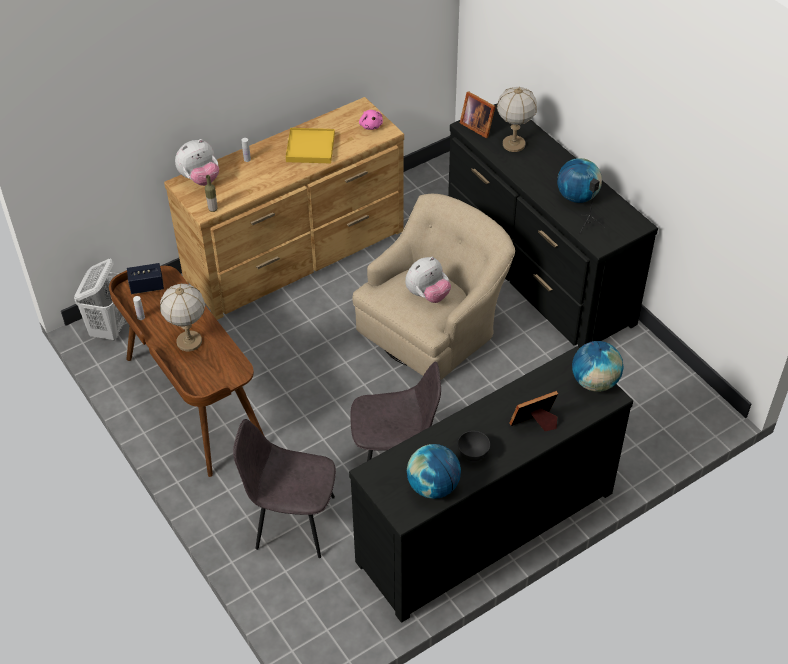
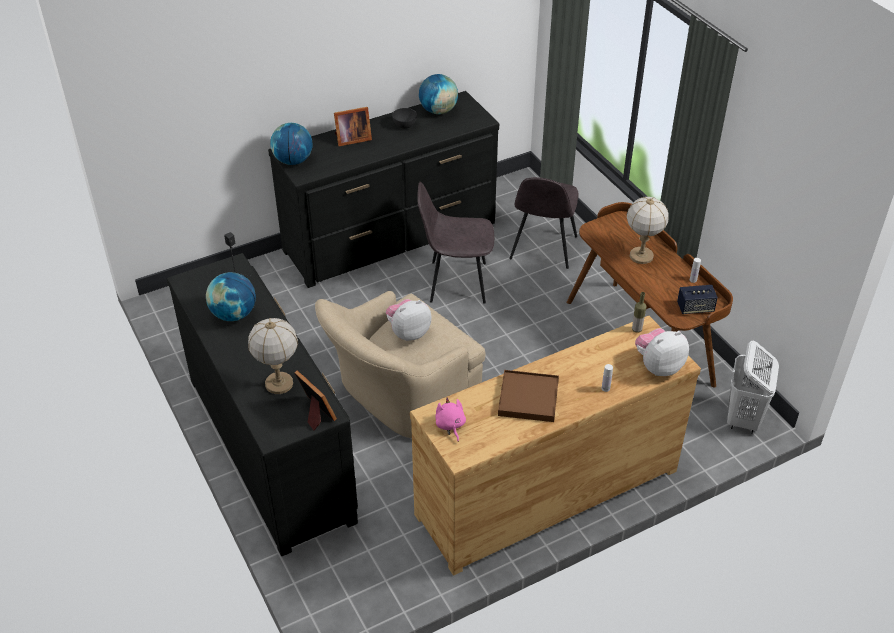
camera: 175 degrees left, 5 degrees down
(292, 522) = (543, 249): grey chair -> grey chair turned 90 degrees clockwise
(310, 148) = (528, 398): yellow tray -> brown tray

